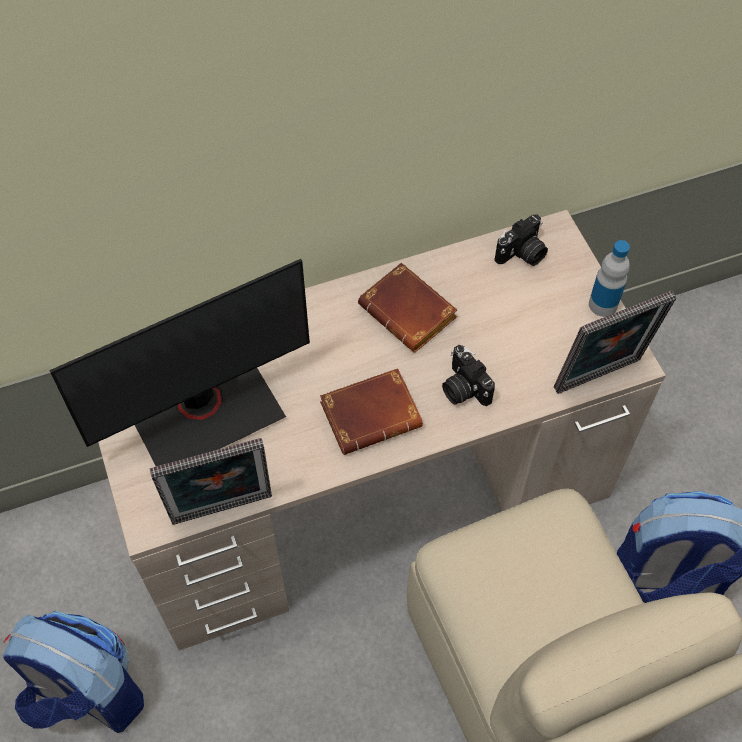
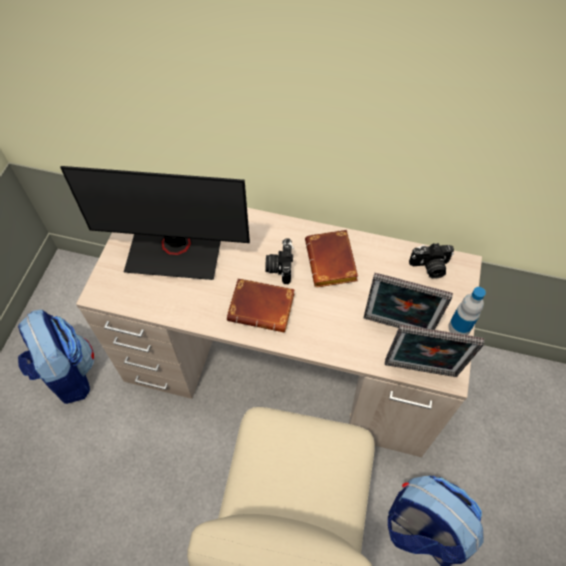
camera: 35 degrees right, 0 degrees up
(223, 512) = (139, 311): picture frame -> picture frame (396, 328)
(463, 388) = (328, 325): camera -> camera (279, 267)

